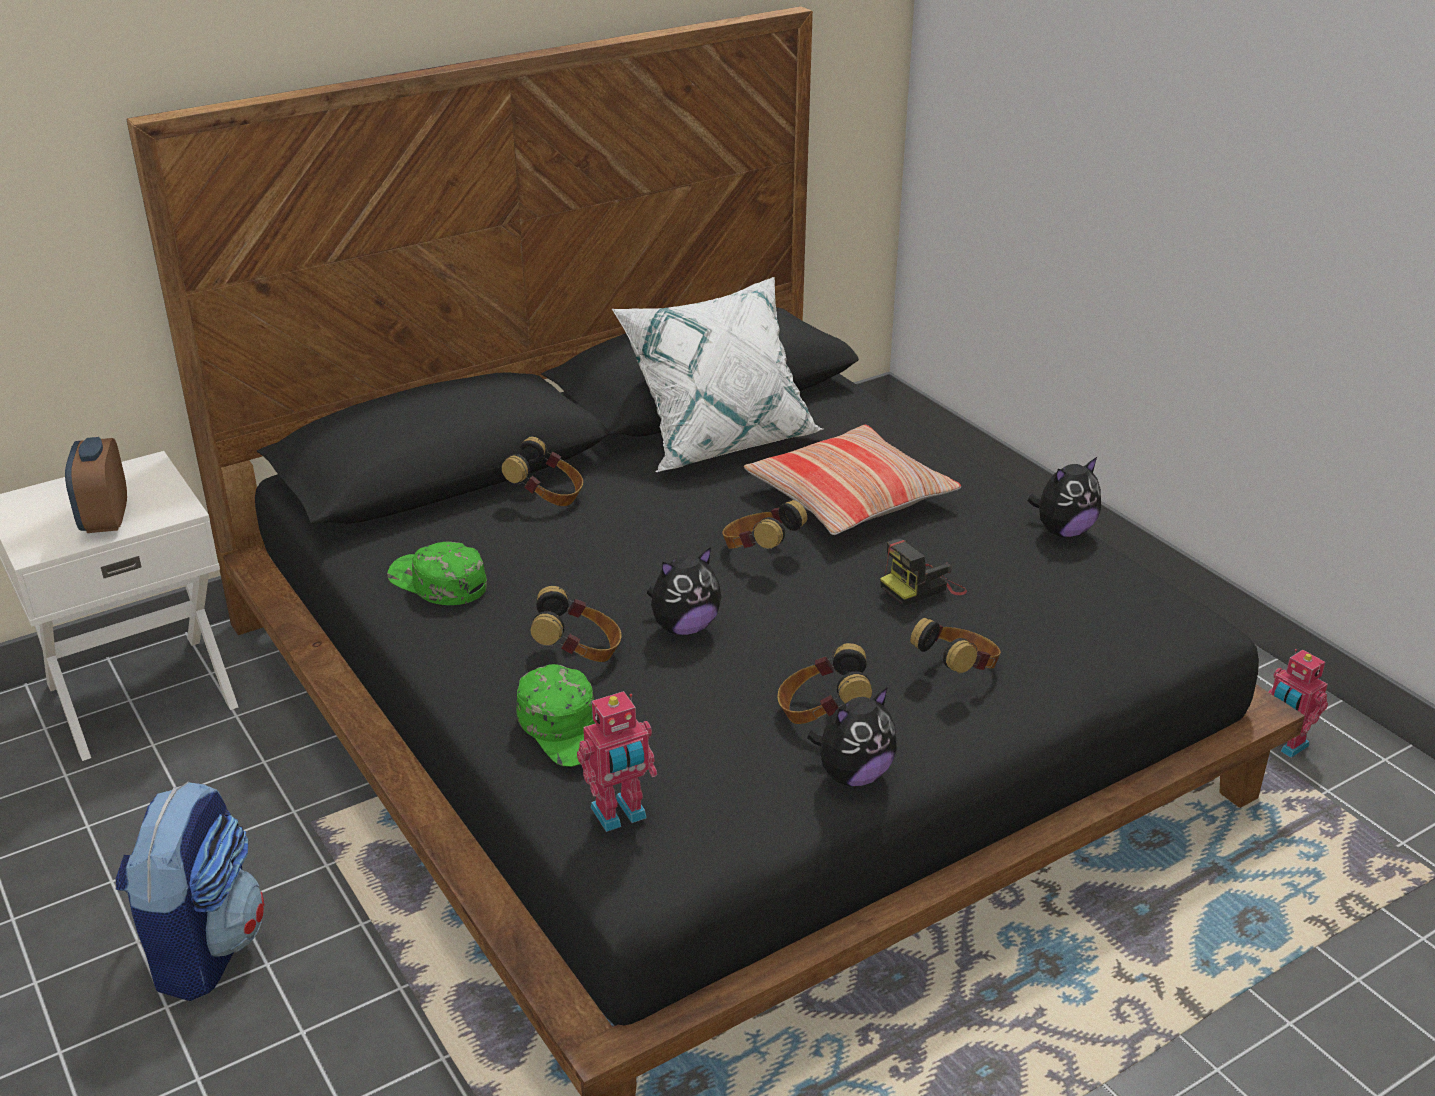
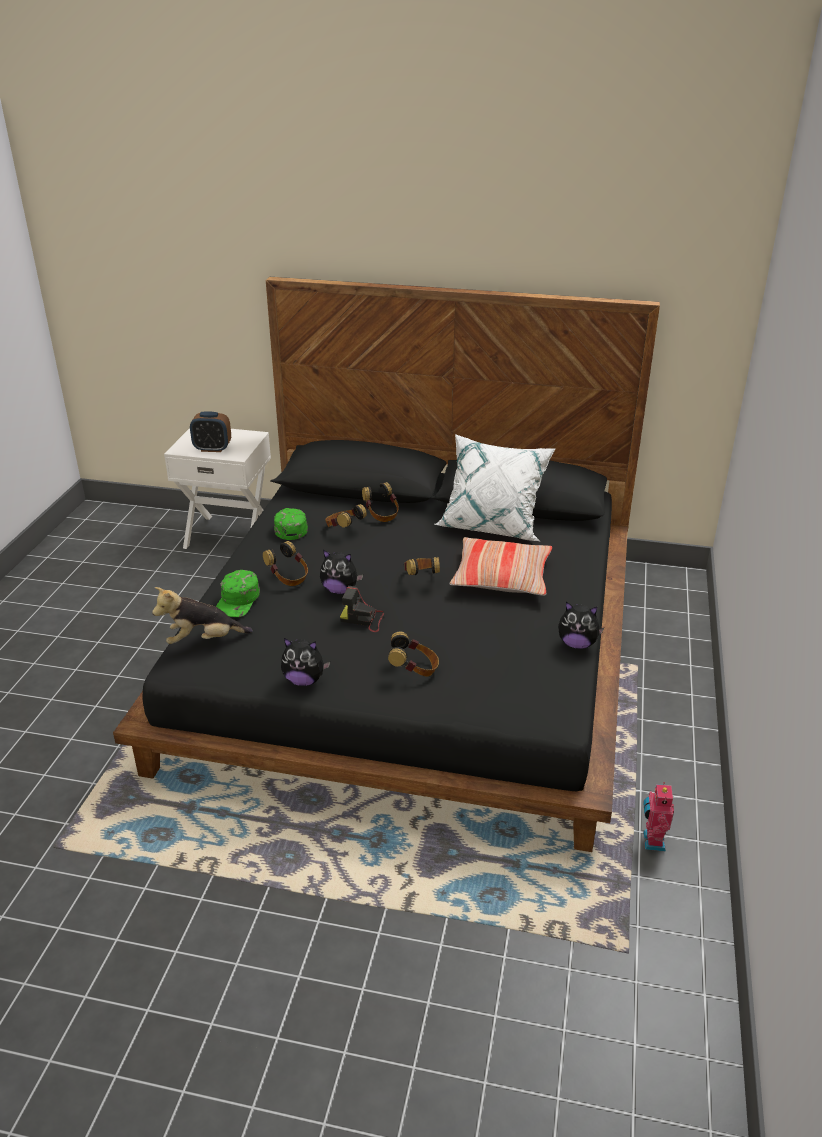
camera: 45 degrees right, 0 degrees up
(105, 520) = (212, 449): alarm clock -> alarm clock turned 120 degrees counterclockwise
(204, 947) = (131, 630): backpack -> none
(620, 815) = (203, 640): toy robot -> plush toy
(821, 713) = (333, 651): headphones -> headphones (344, 529)
(922, 587) = (463, 630): camera -> camera (363, 619)

